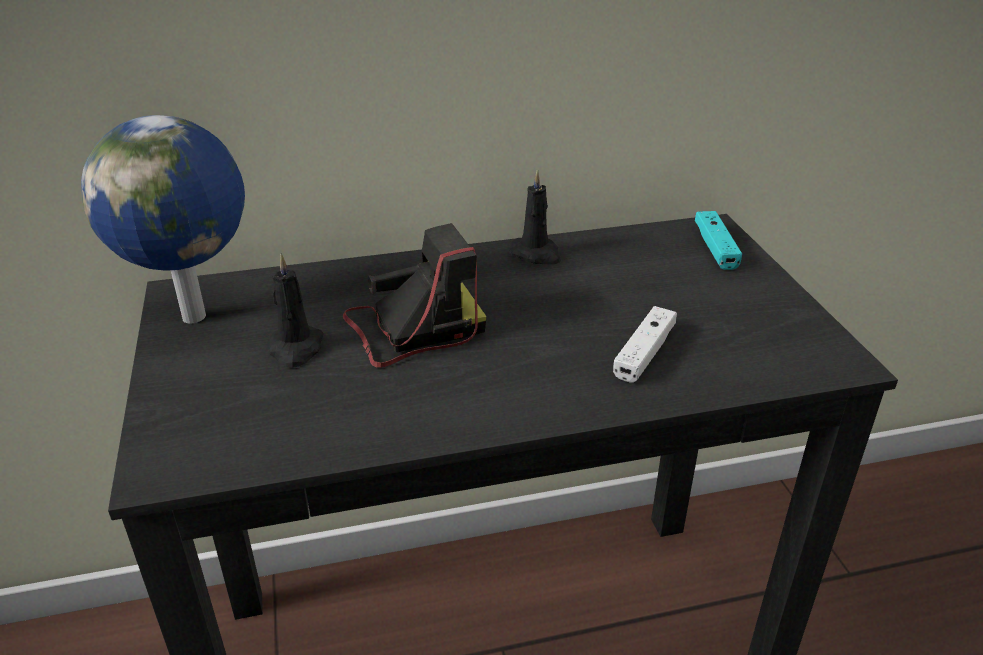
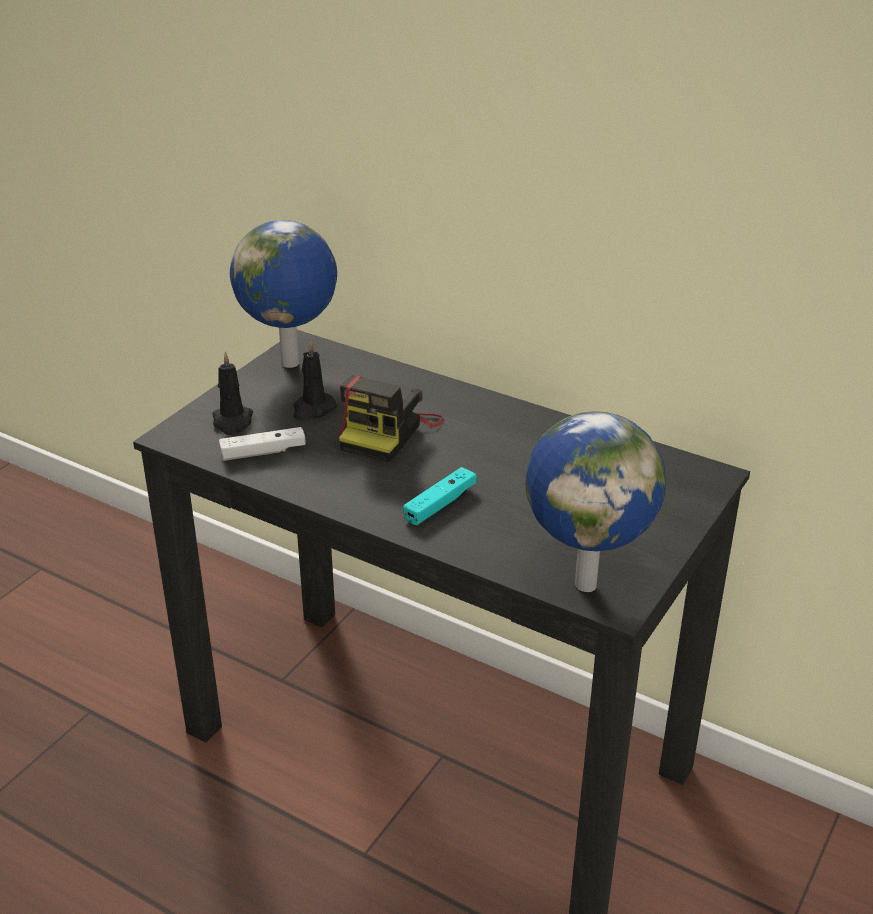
camera: 45 degrees right, 0 degrees up
(412, 329) = (388, 432): camera -> camera turned 90 degrees clockwise
(536, 254) = (544, 426): black candle -> black candle (232, 422)
(644, 353) = (496, 522): white game controller -> white game controller (263, 452)
(715, 248) = (683, 489): turquoise game controller -> turquoise game controller (440, 504)
(794, 359) = (586, 583): none -> globe

